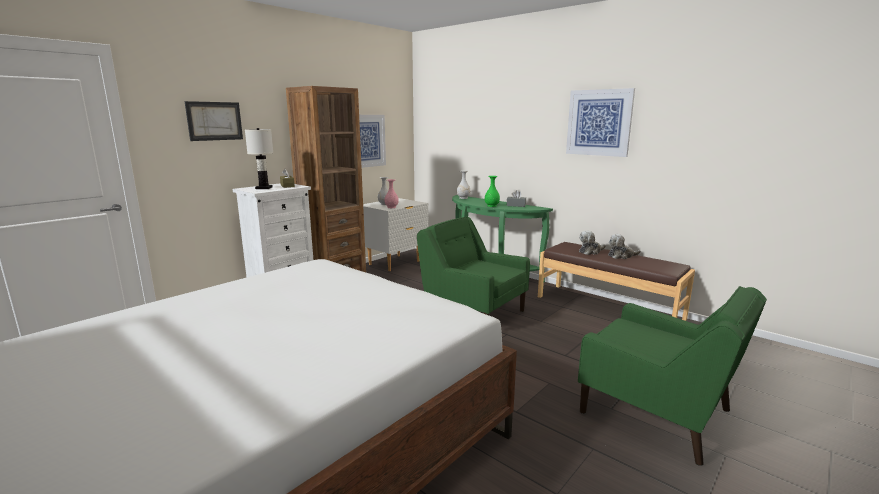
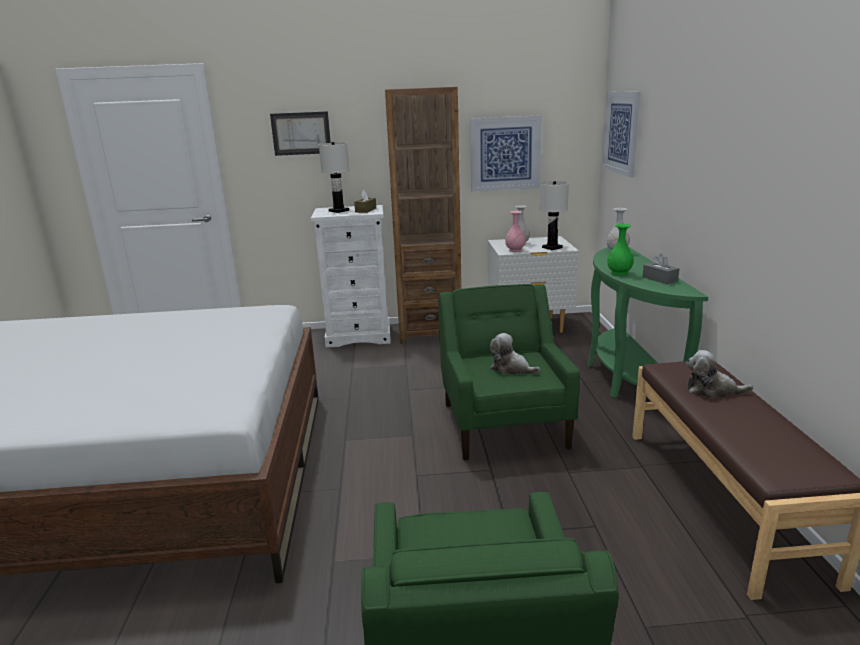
camera: 45 degrees right, 5 degrees up
(410, 203) = (552, 248): none -> white table lamp
(599, 122) = (777, 147): picture -> picture (622, 132)
(621, 256) = (752, 416): plush toy -> plush toy (511, 369)

